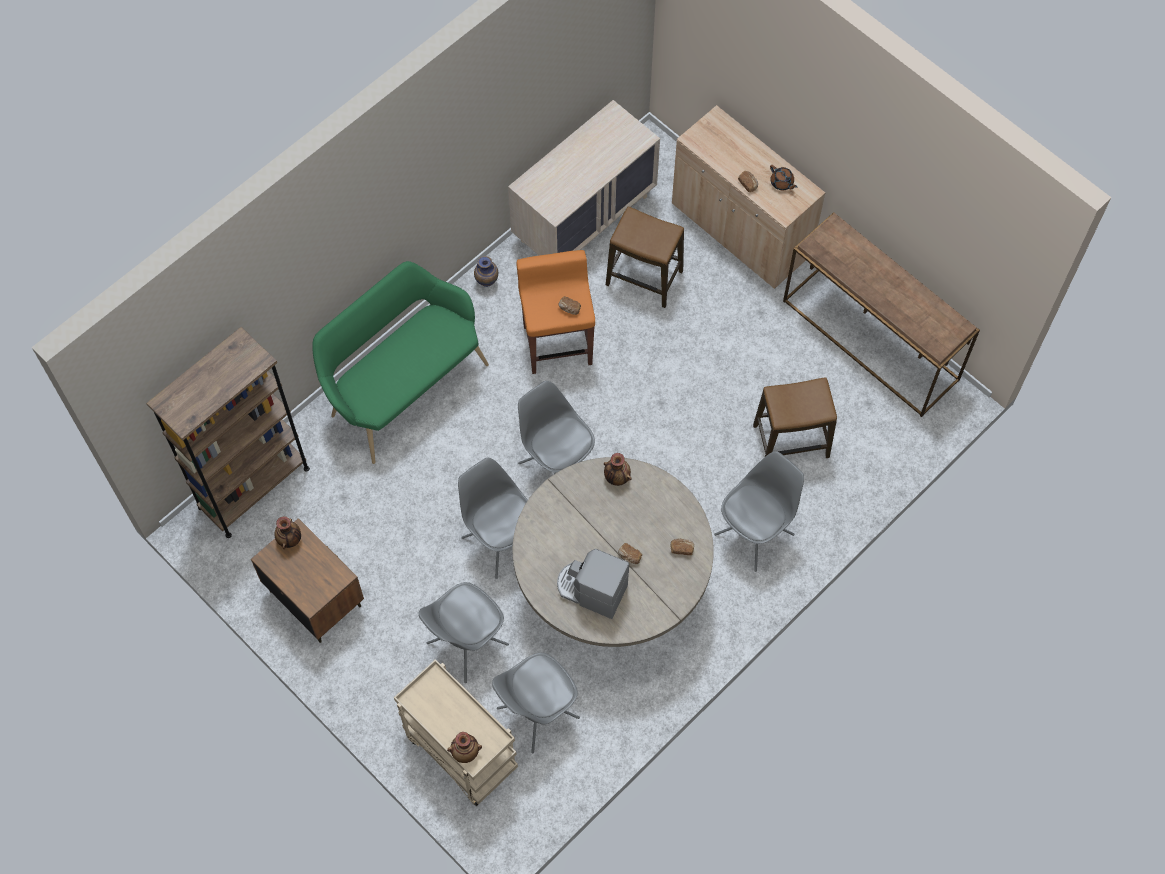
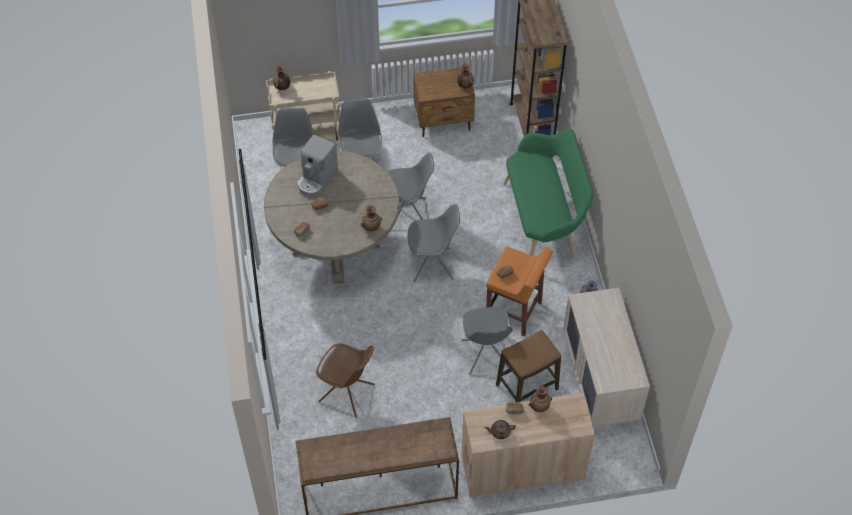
camera: 125 degrees right, 10 degrees down
(591, 590) = (316, 178): coffee machine -> coffee machine turned 150 degrees clockwise
(725, 166) = (539, 406): none -> vase
(755, 533) = (306, 336): grey chair -> grey chair (485, 355)
(791, 441) = (347, 393): stool -> brown chair

